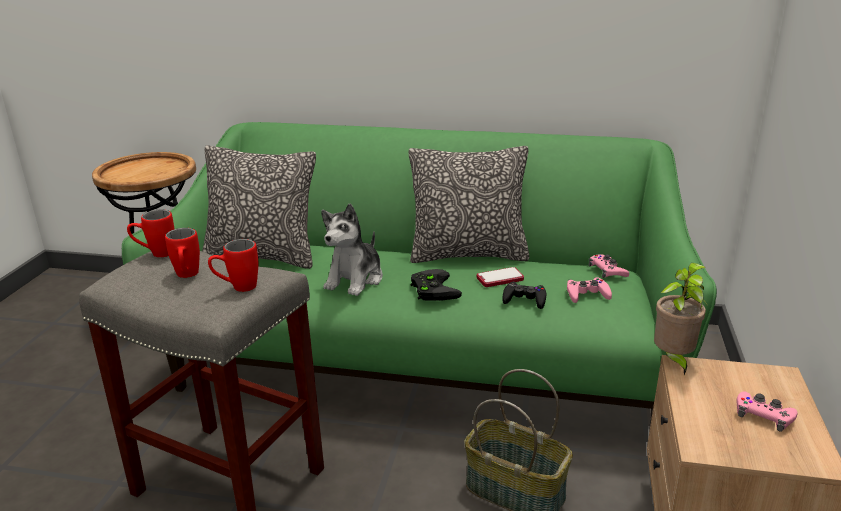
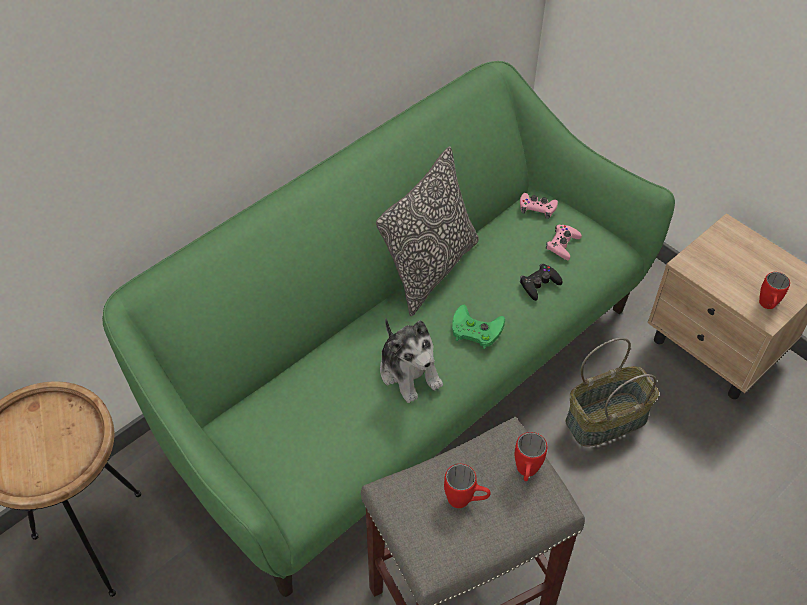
camera: 55 degrees left, 25 degrees up
(156, 254) = (403, 510): red mug -> red mug (767, 307)
(263, 256) = (293, 418): pillow -> none
(432, 288) = (474, 330): black game controller -> green game controller
(500, 278) = (494, 277): phone -> none
(673, 360) = (677, 263): potted plant -> none
(763, 415) = (759, 268): pink game controller -> none

